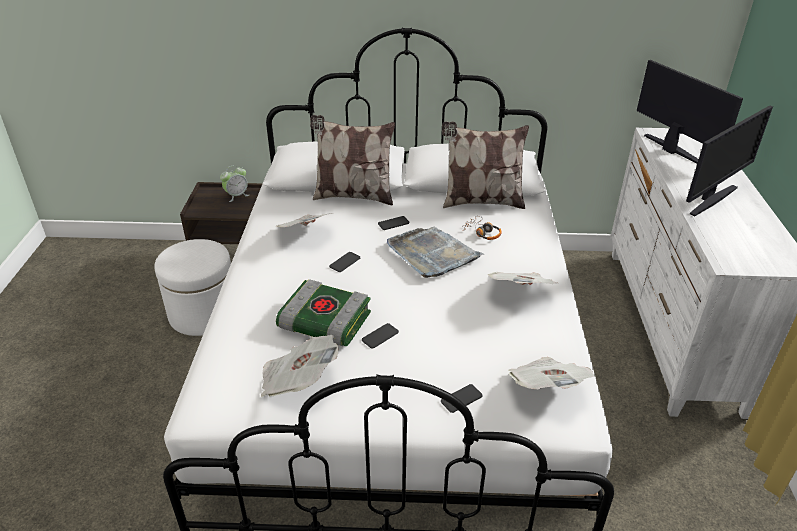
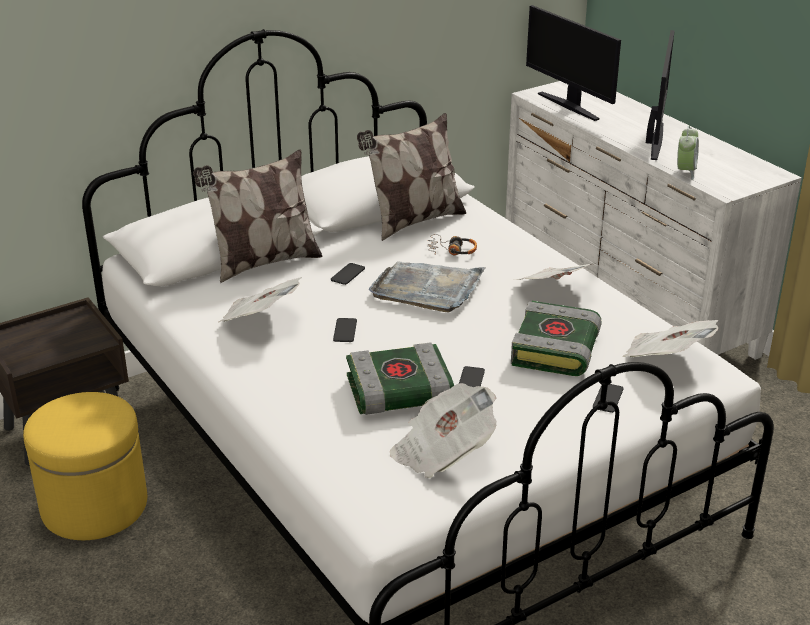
camera: 35 degrees left, 5 degrees down
(203, 313) = (94, 506): white ottoman -> yellow ottoman
(236, 196) = (56, 327): alarm clock -> alarm clock (685, 172)
(468, 341) = (556, 350): none -> book
(671, 150) = (569, 106): monitor -> monitor turned 150 degrees counterclockwise

